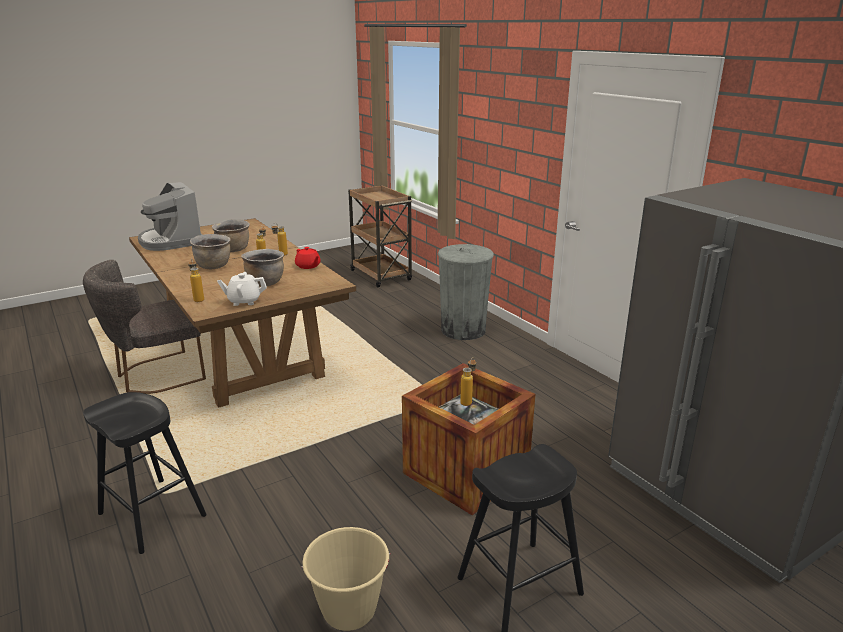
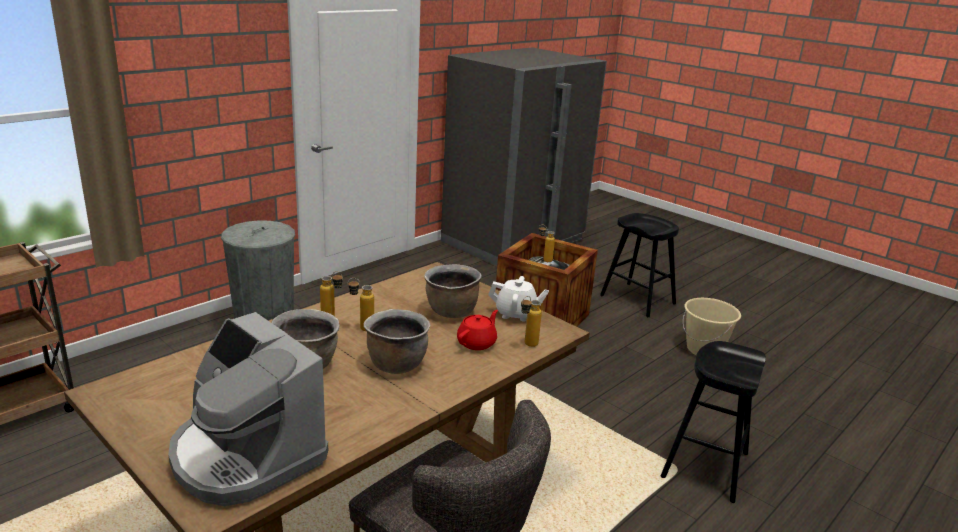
camera: 105 degrees left, 0 degrees up
(171, 241) = (245, 455): coffee machine -> coffee machine turned 90 degrees clockwise
(244, 301) = (516, 314): white teapot -> white teapot turned 60 degrees counterclockwise
(308, 266) = (378, 294): red teapot -> red teapot (477, 343)

